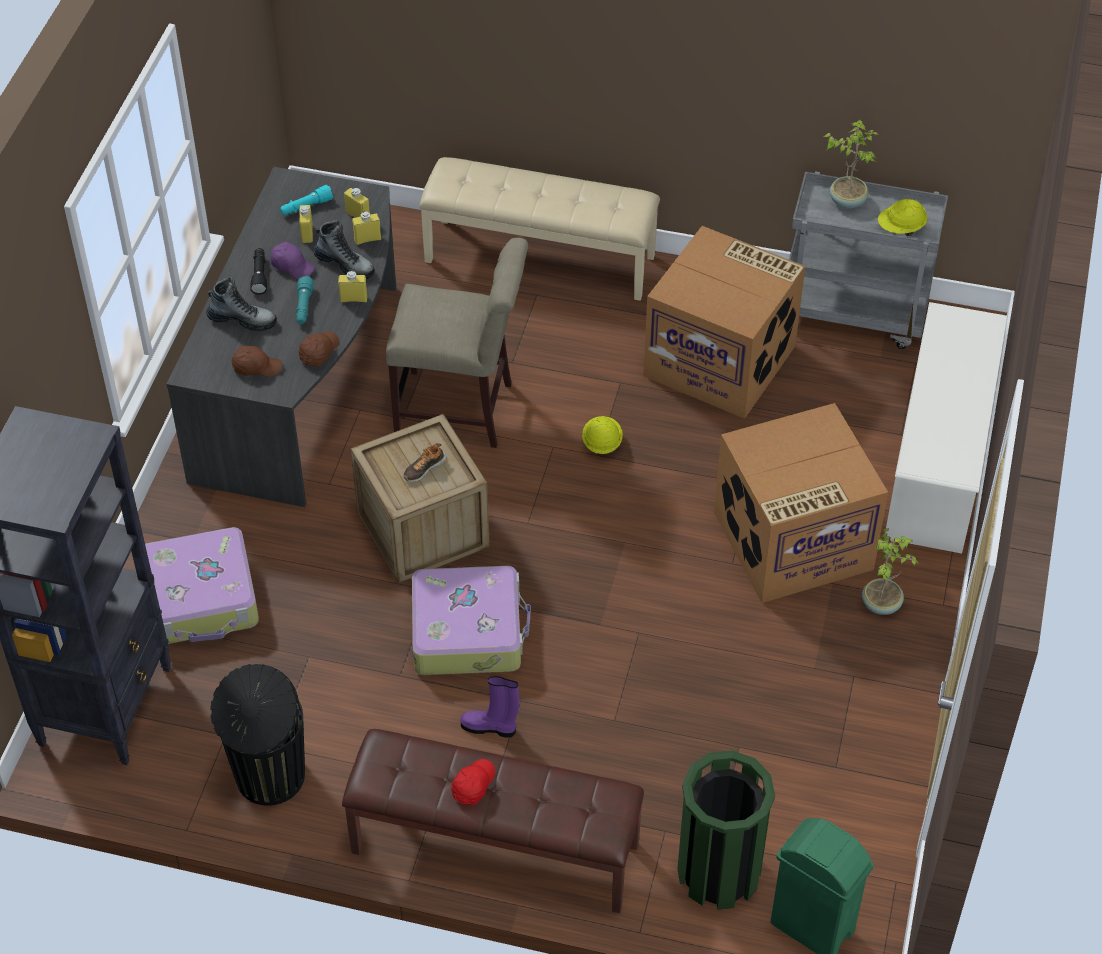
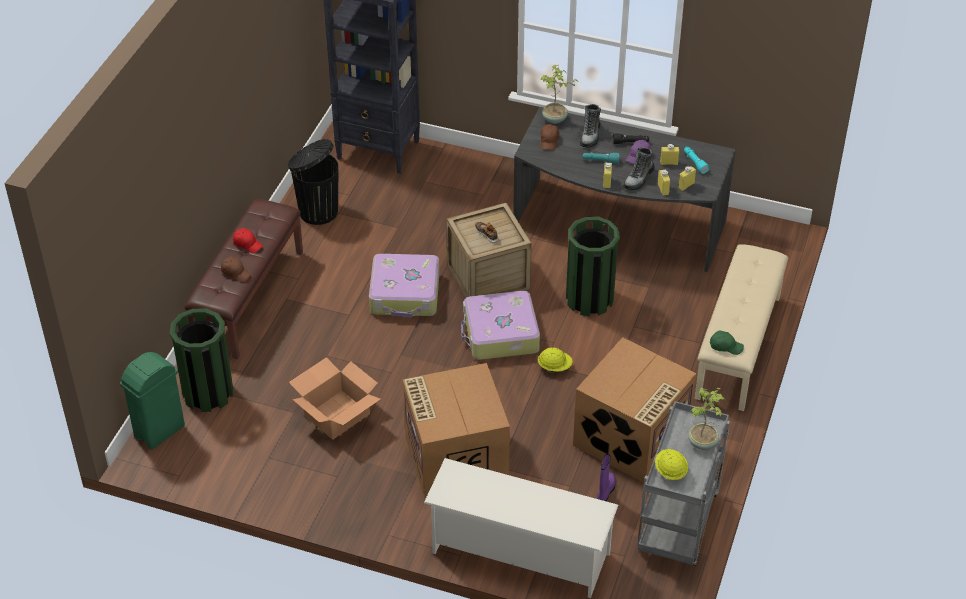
camera: 95 degrees right, 5 degrees down
(201, 599) = (447, 185): suitcase -> suitcase (500, 334)
(318, 352) = (560, 166): brown cap -> brown cap (236, 272)
(461, 411) = (589, 299): beige chair -> green trash can
(490, 727) = (332, 300): purple boot -> purple boot (605, 491)
(628, 212) = (725, 346): none -> green cap
(735, 691) = (336, 414): none -> cardboard box
(882, 604) = (394, 500): potted plant -> potted plant (555, 119)

